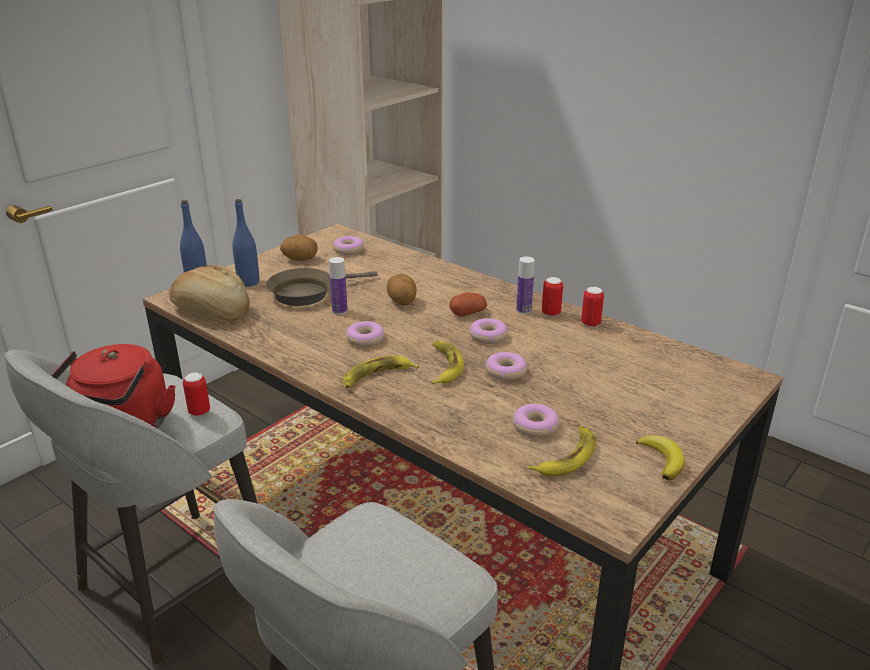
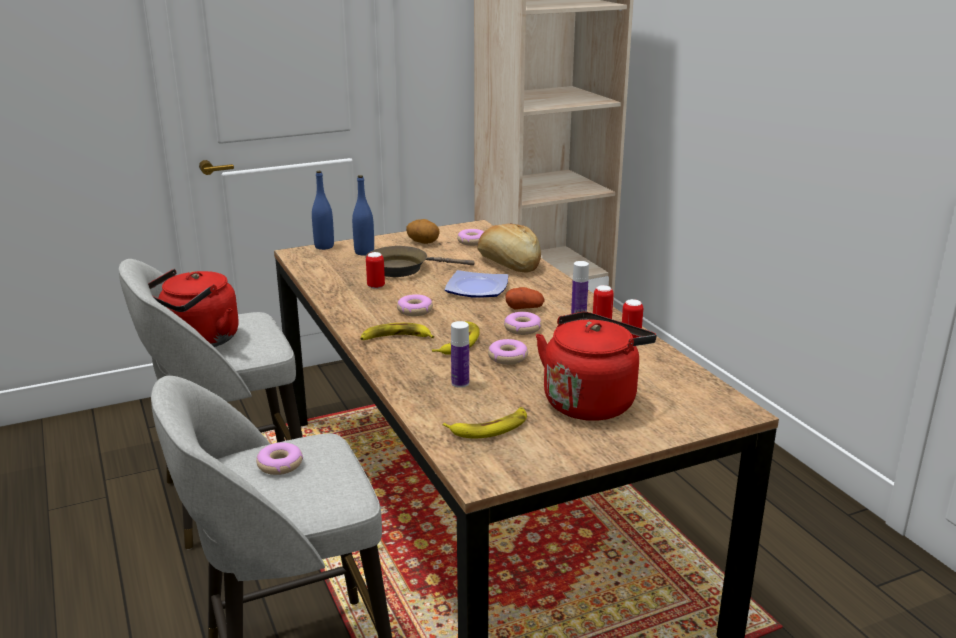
camera: 25 degrees right, 5 degrees down
(199, 412) = (261, 342): can -> can (376, 286)
(212, 312) = (315, 268): bread -> bread (509, 264)
(339, 311) = (416, 286): bottle -> bottle (460, 383)
(402, 302) = (475, 289): potato -> plate
(535, 426) = (488, 401): donut -> donut (280, 465)
(625, 400) = (591, 401): none -> red kettle
(662, 460) = (573, 450): banana -> none

